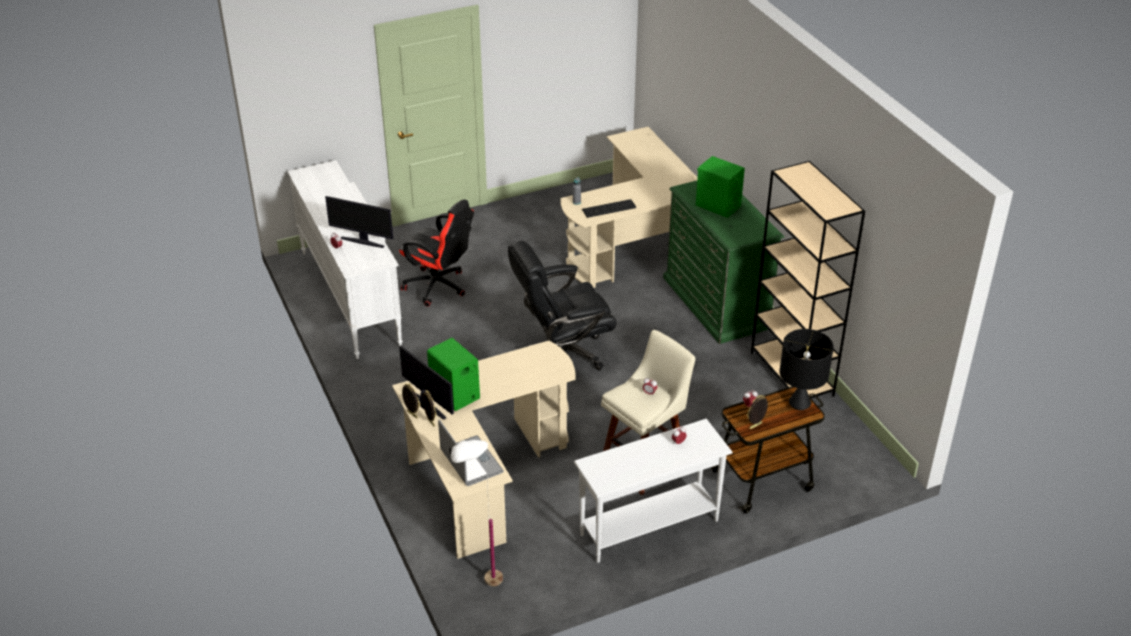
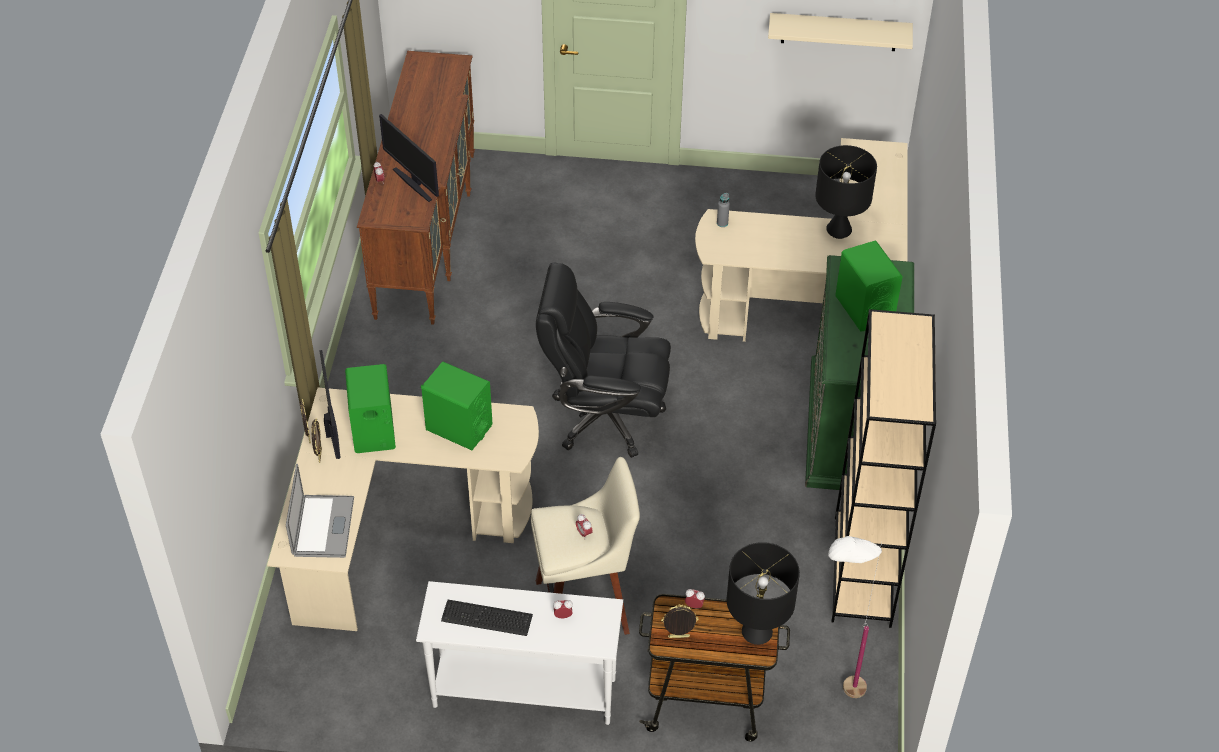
camera: 30 degrees right, 10 degrees up
(351, 297) = (427, 234): white cabinet -> brown cabinet
(439, 288) = (533, 263): black office chair -> none
(482, 592) = (286, 679): white floor lamp -> white floor lamp (835, 697)
(511, 370) = (458, 427): none -> green speaker
(582, 65) = (839, 32): none -> beige shelf
(610, 209) = (755, 250): keyboard -> keyboard (487, 619)
(651, 183) = (838, 231): none -> black table lamp

